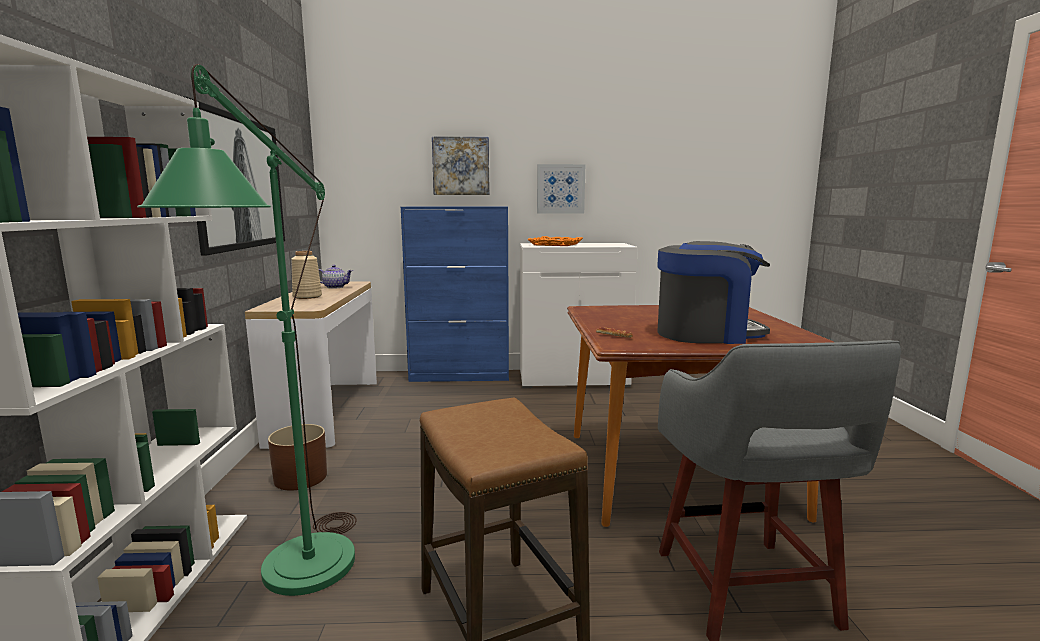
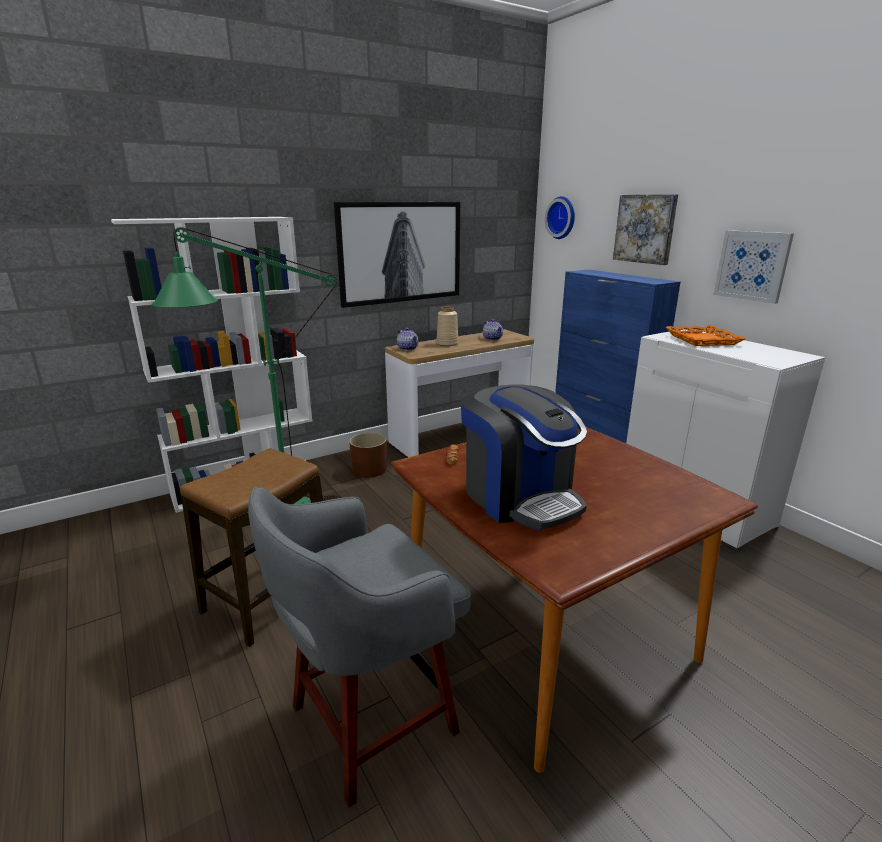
camera: 60 degrees right, 10 degrees up
(280, 306) = (407, 348): none -> teapot
(356, 159) = (562, 217): none -> wall clock

